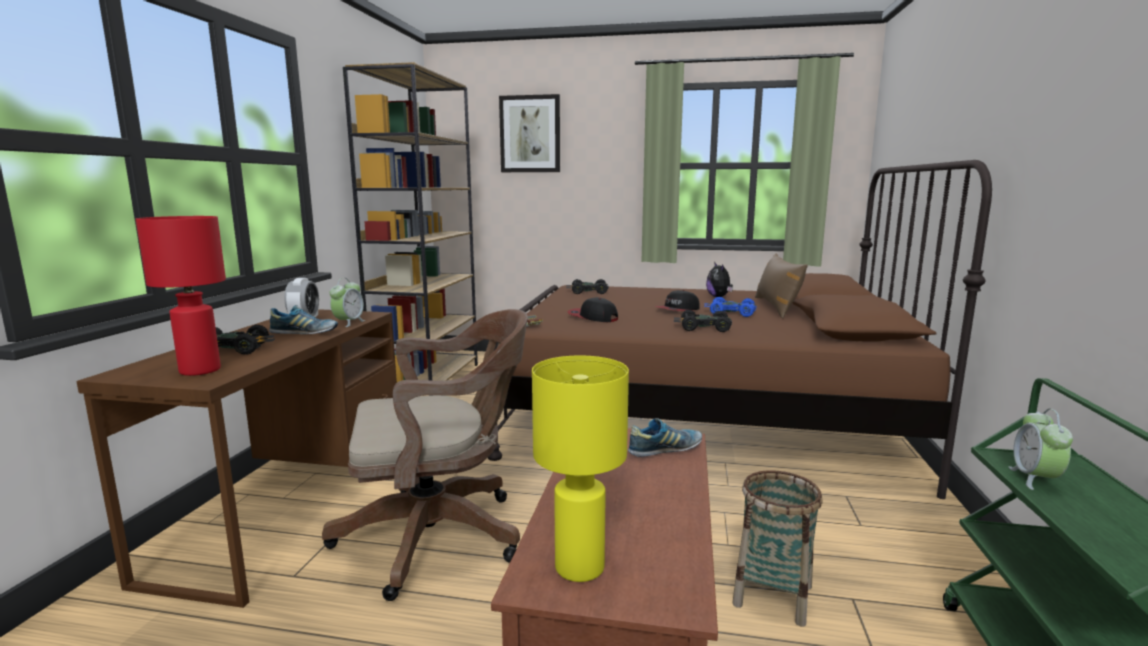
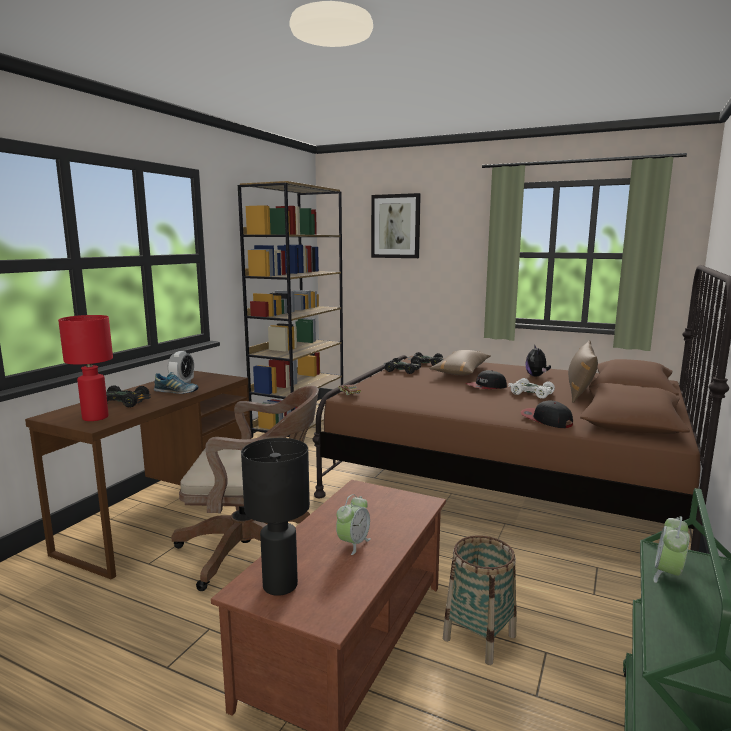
camera: 15 degrees right, 0 degrees up
(349, 323) = (211, 385): alarm clock -> alarm clock (353, 544)
(581, 567) = (281, 586): yellow table lamp -> black table lamp
(592, 317) = (408, 390): cap -> cap (546, 420)
(635, 297) = (461, 371): none -> brown pillow
(665, 450) = (403, 509): shoe -> none
(703, 328) = (492, 407): black toy car -> black toy car (402, 370)
(731, 313) = (531, 393): blue toy car -> white toy car

